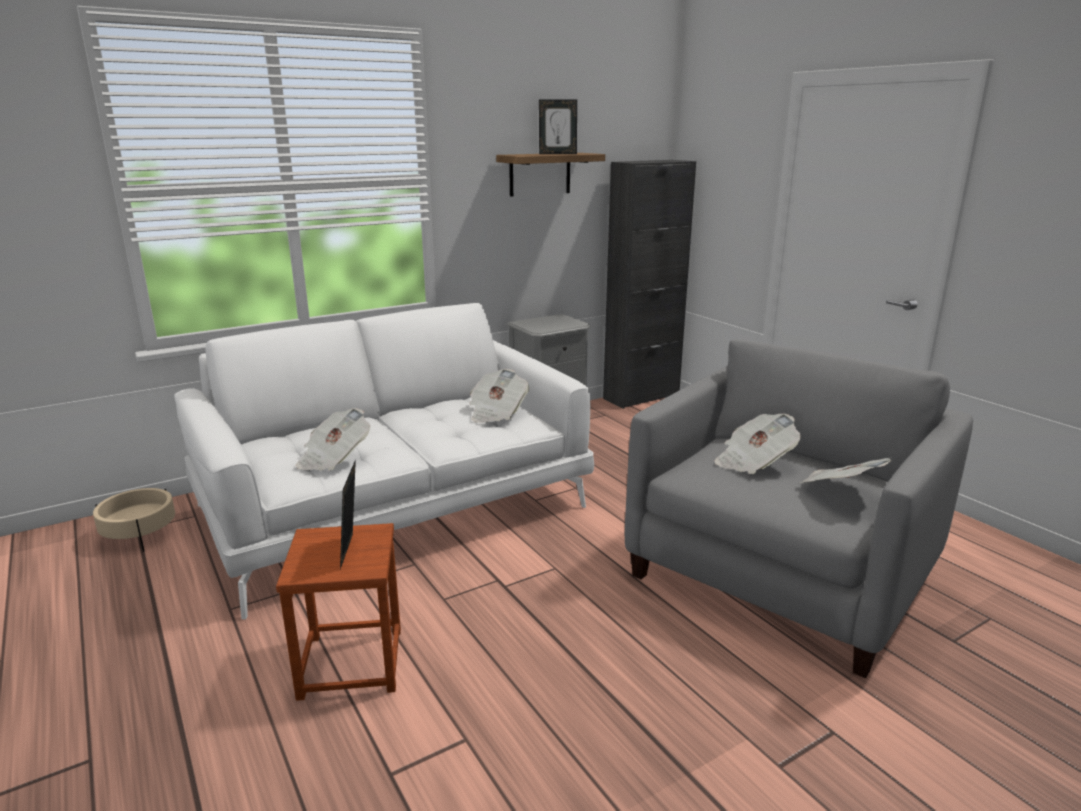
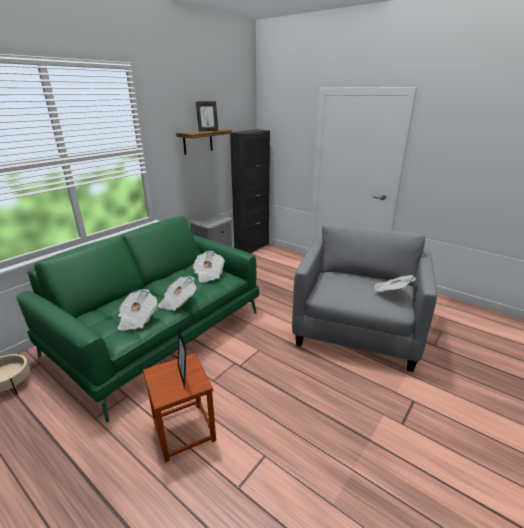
camera: 20 degrees left, 5 degrees up
(396, 506) = (159, 332): white sofa -> green sofa
(753, 462) = (348, 284): newspaper -> newspaper (178, 302)

